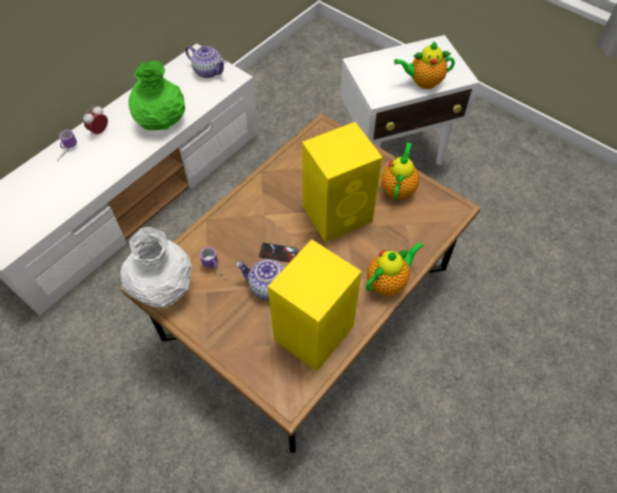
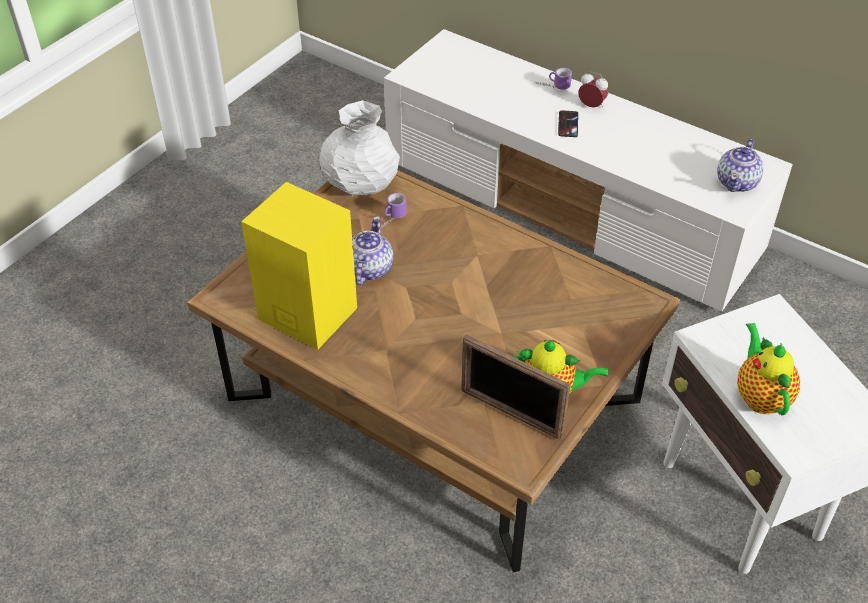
camera: 85 degrees right, 10 degrees down
(161, 121) = (624, 152): green vase -> none
(278, 253) = (419, 273): phone -> phone (568, 124)
(339, 213) = (491, 328): yellow speaker -> none
(388, 282) = (383, 382): teapot -> none
(416, 210) = (510, 413): none -> picture frame

